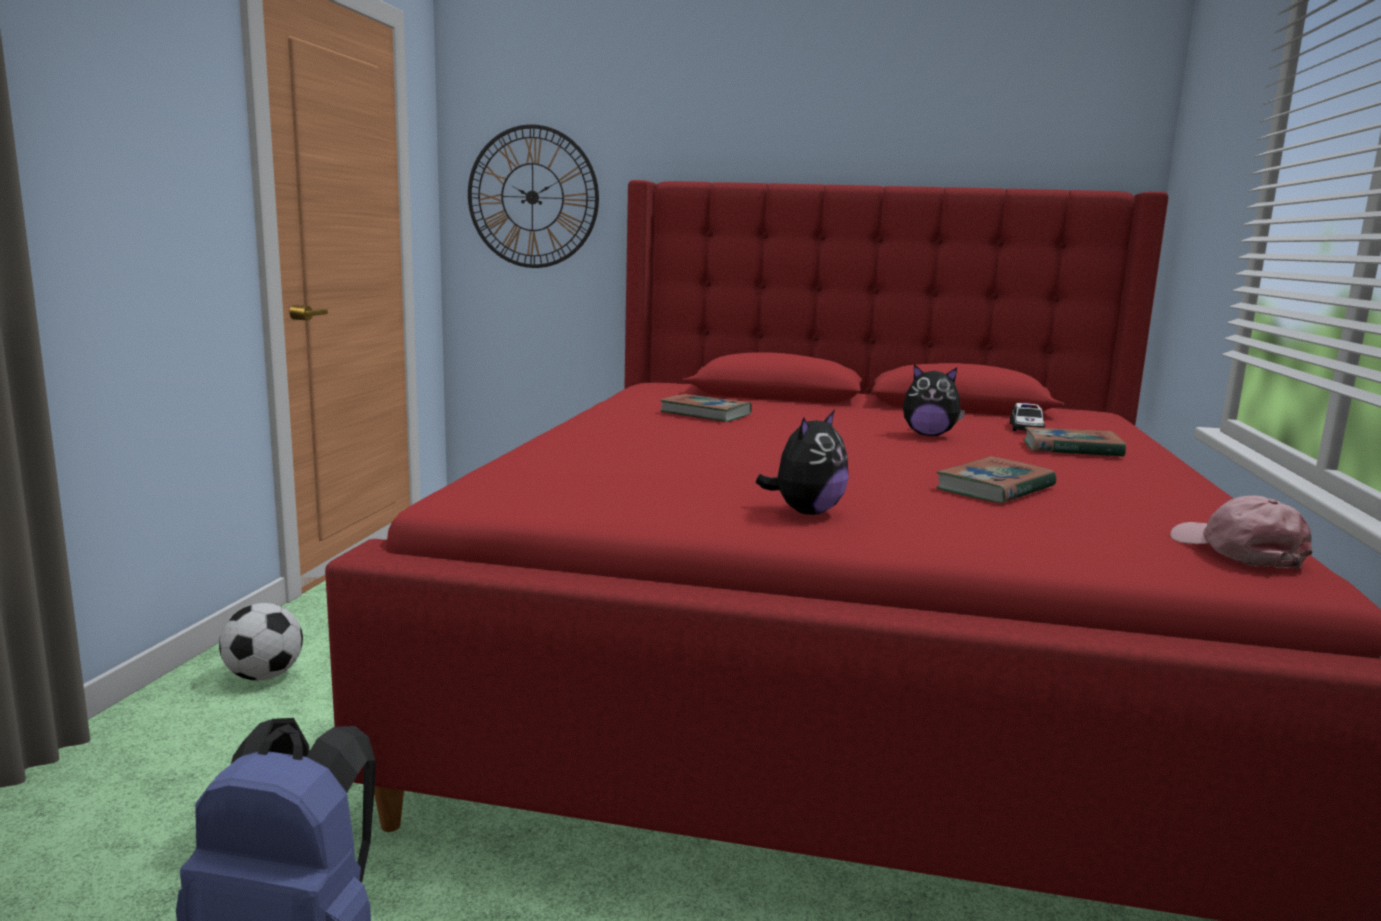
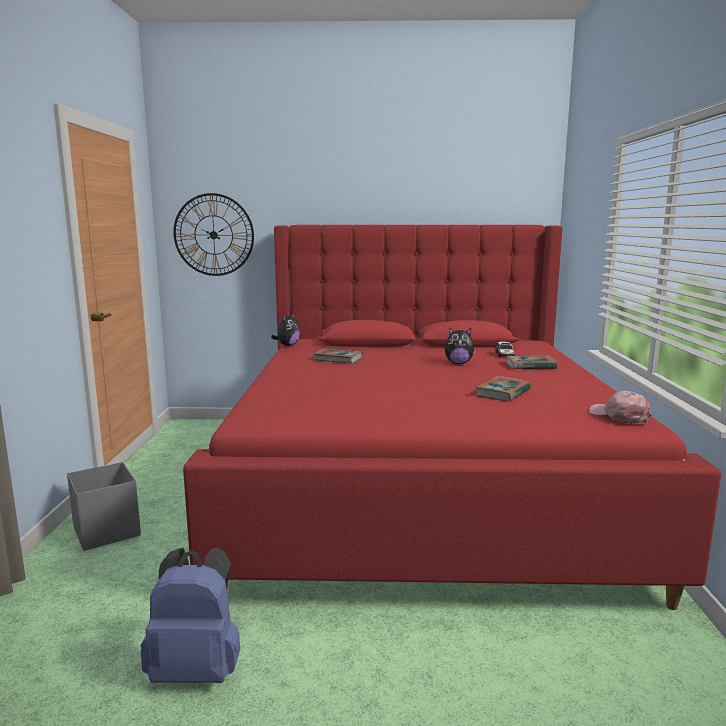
camera: 10 degrees left, 0 degrees up
(264, 676) = (107, 530): football -> grey storage box
(806, 512) = (420, 415): plush toy -> plush toy (287, 345)

